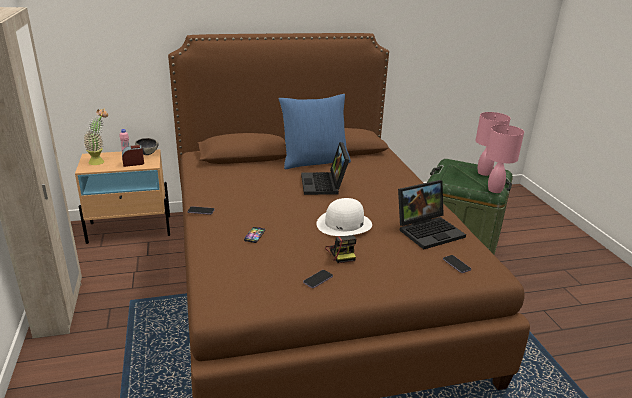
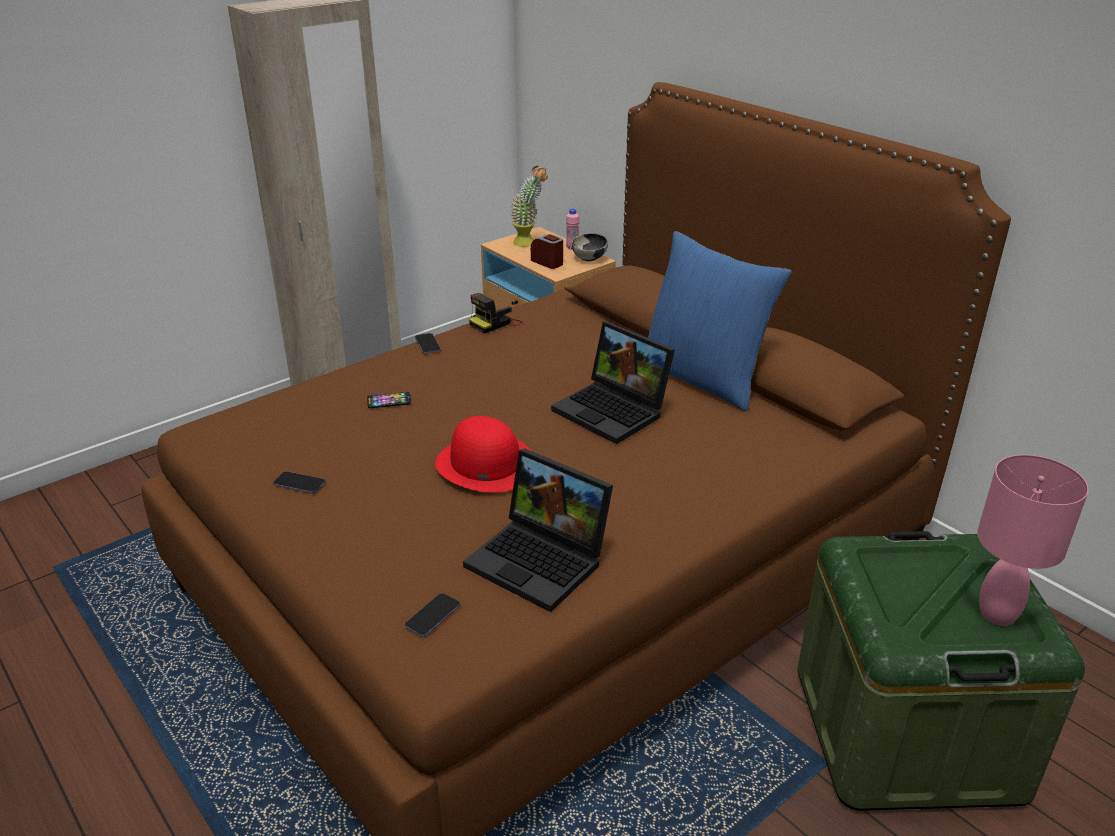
camera: 65 degrees right, 5 degrees up
(324, 185) = (614, 411): laptop -> laptop turned 105 degrees counterclockwise
(341, 253) = (389, 485): camera -> camera (495, 323)
(344, 224) = (485, 464): white hat -> red hat
(494, 190) = (901, 643): pink table lamp -> none

